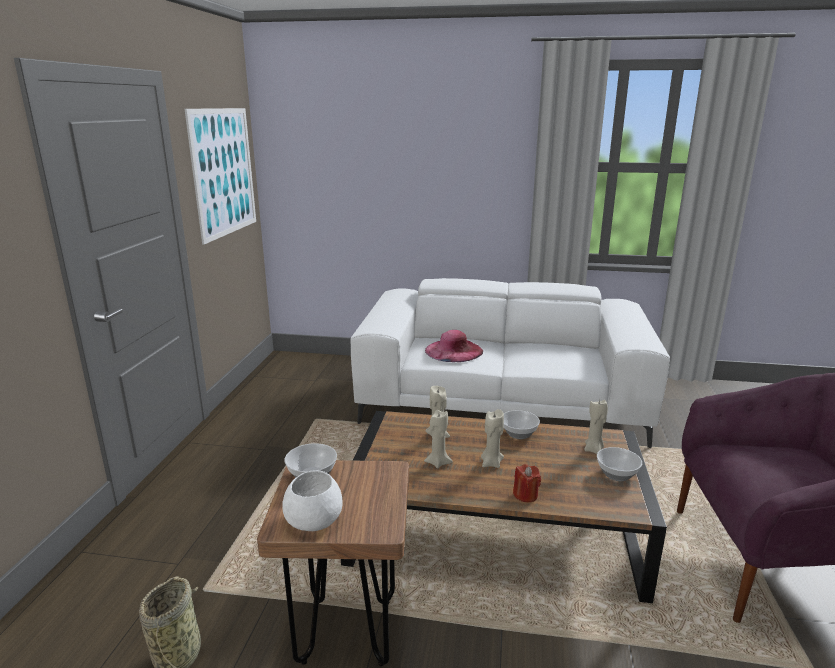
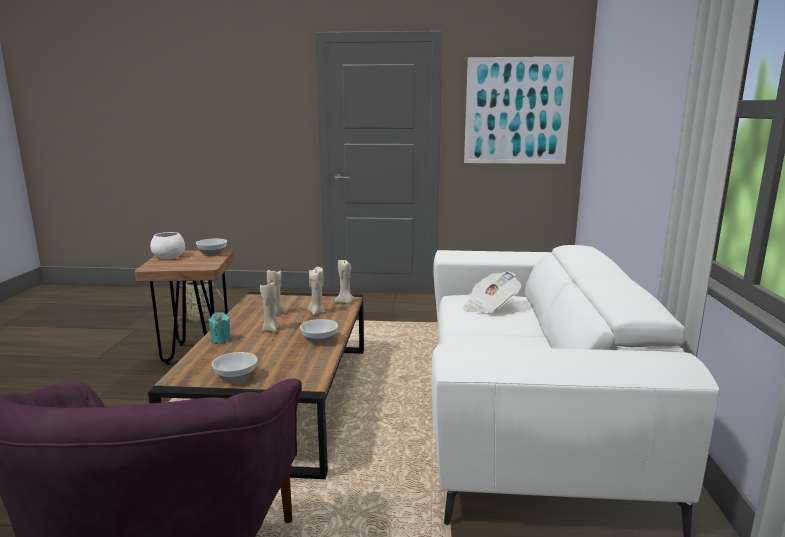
camera: 85 degrees right, 5 degrees down
(453, 350) = (489, 307): pink hat -> newspaper
(525, 495) = (221, 340): red candle -> turquoise candle
(594, 450) = (283, 371): beige candle -> beige candle (345, 302)

